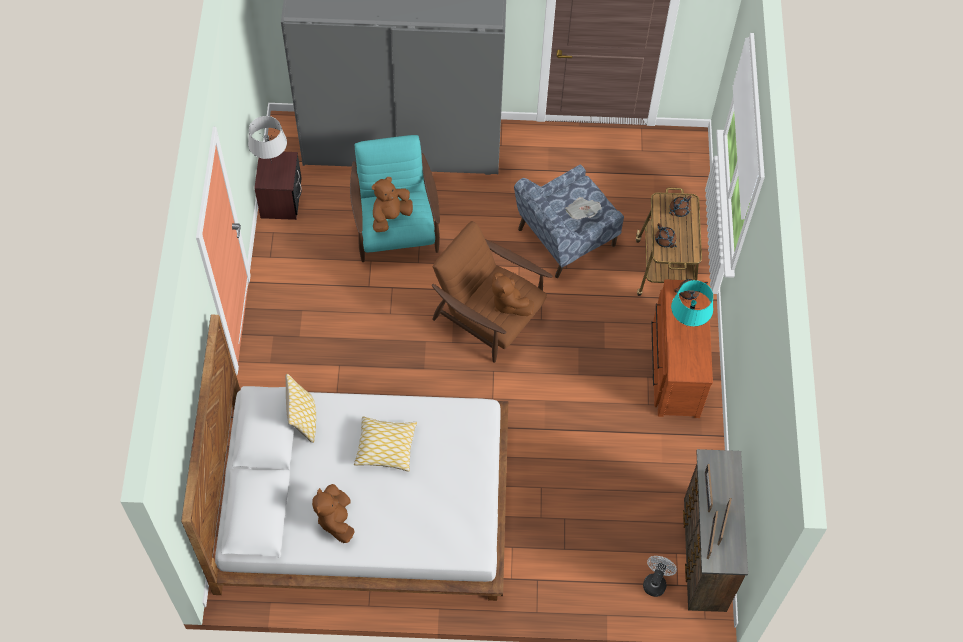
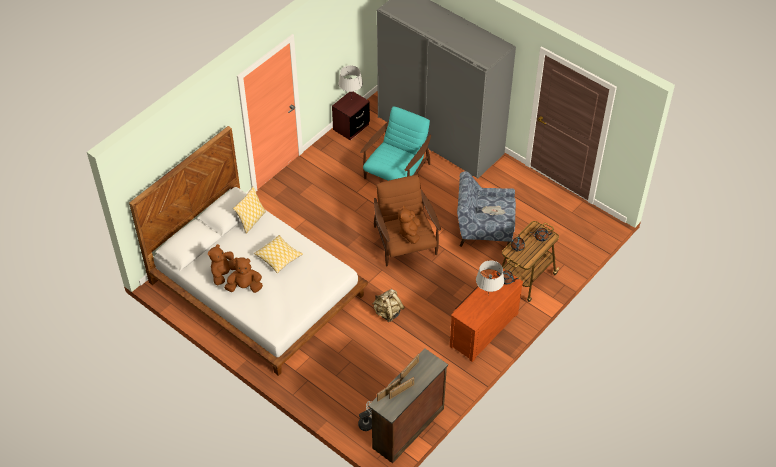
camera: 40 degrees right, 10 degrees down
(390, 216) = (388, 158): brown plush toy -> brown plush toy (245, 287)
(550, 422) = (388, 312): none -> beige backpack
(687, 326) = (488, 295): turquoise table lamp -> grey table lamp

